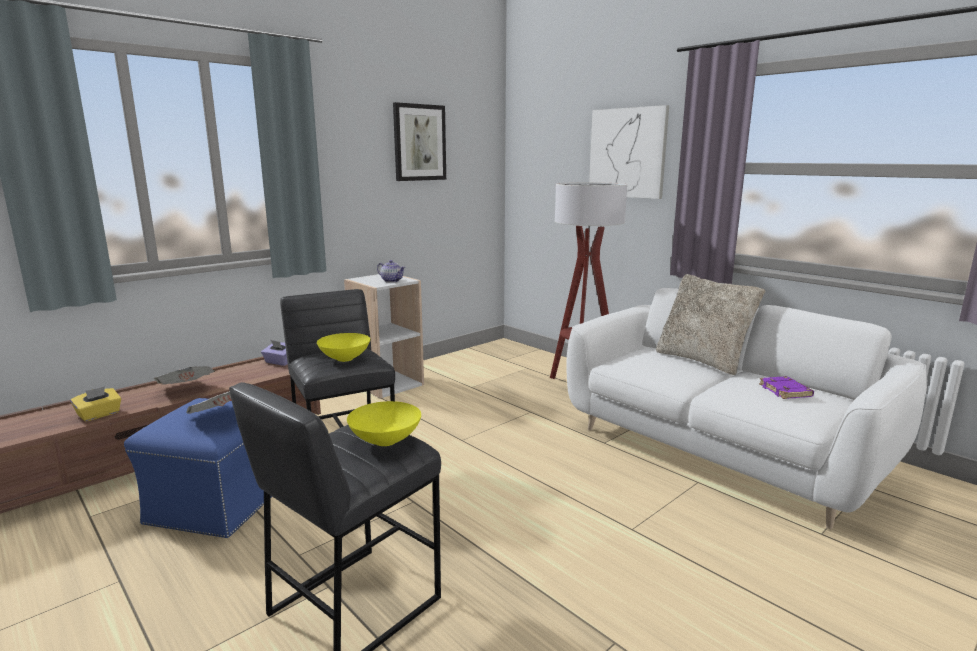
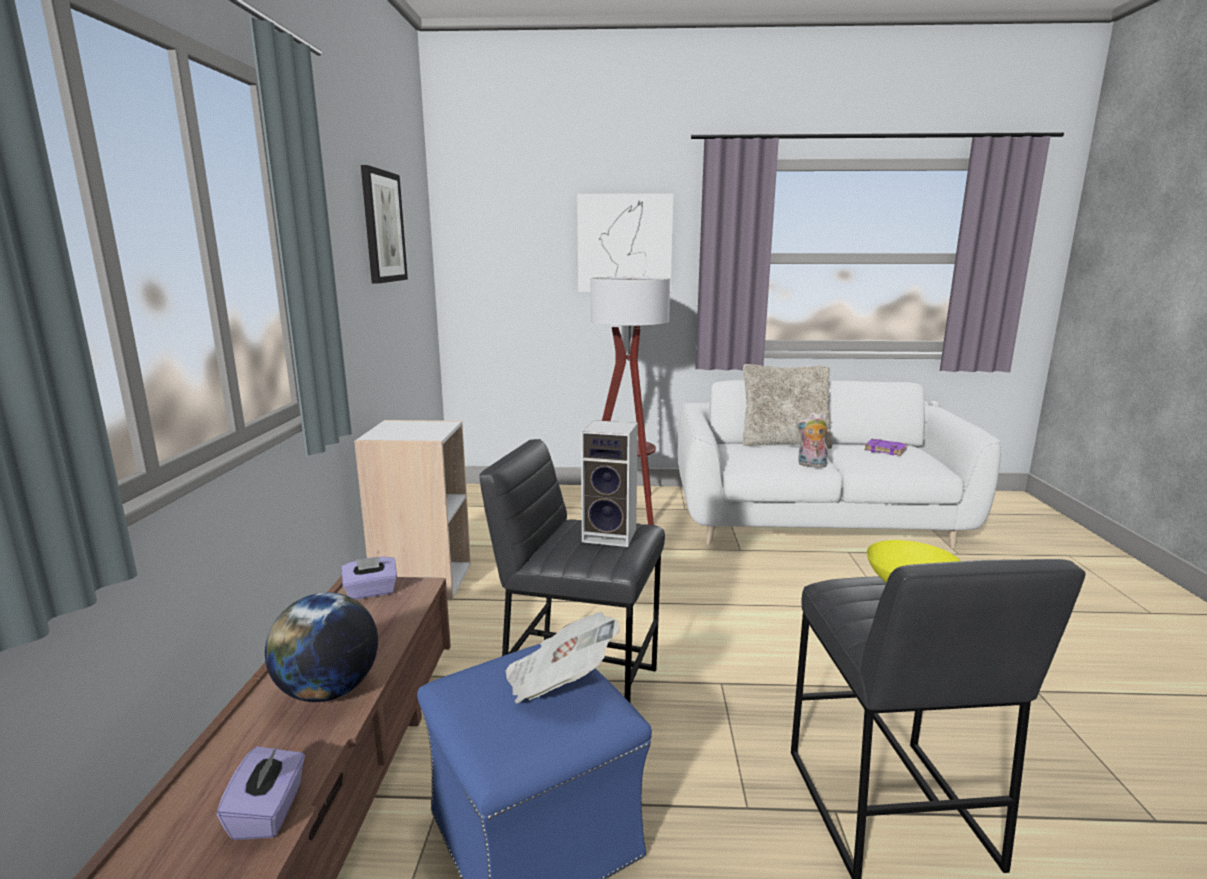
camera: 45 degrees left, 0 degrees up
(99, 415) = (269, 812): yellow tissue box -> purple tissue box
(187, 390) = (328, 691): newspaper -> globe
(345, 359) = (612, 535): yellow bowl -> speaker
(392, 281) = (431, 428): teapot -> none
(671, 380) = (811, 465): none -> plush toy

